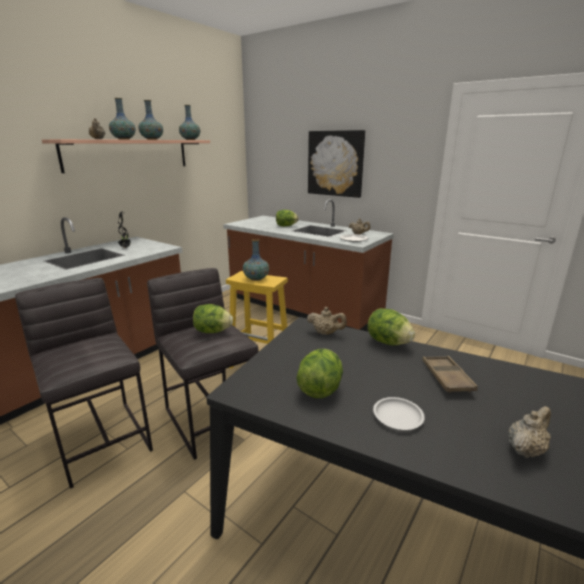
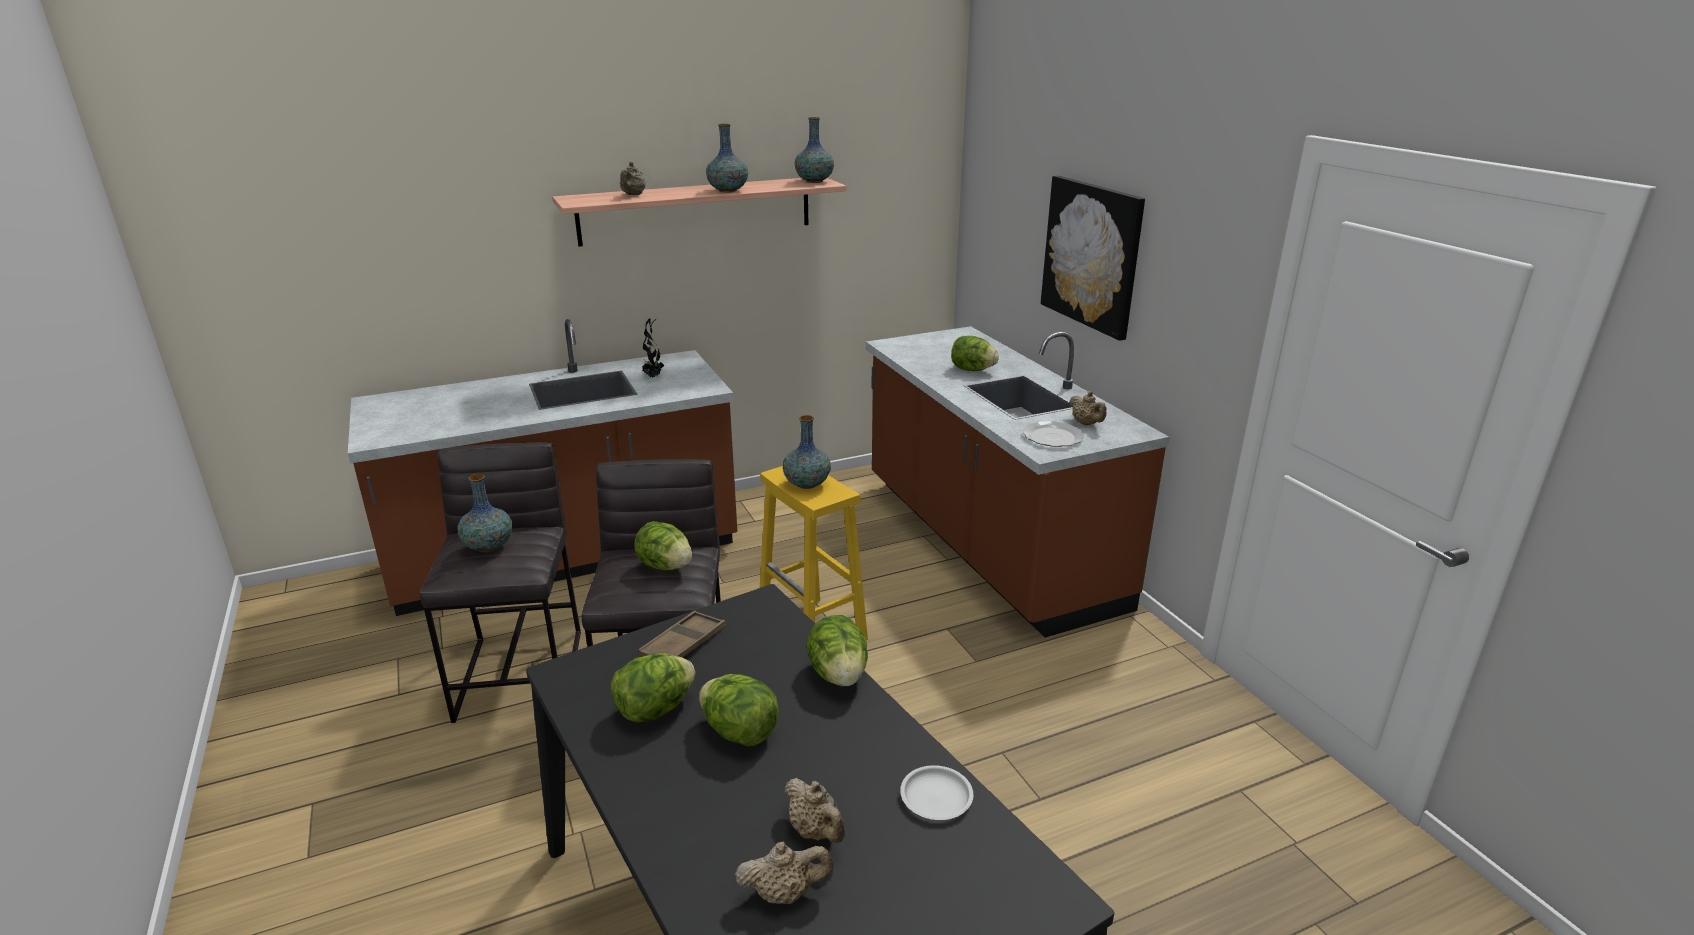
camera: 30 degrees right, 5 degrees up
(124, 139) = (677, 193): vase -> vase (488, 546)
(326, 333) = (772, 626): beige teapot -> beige teapot (816, 831)
(381, 383) = (739, 732): none -> lettuce
(397, 416) = (695, 783): white plate -> white plate (935, 797)
(446, 377) = (838, 761): brown tray -> brown tray (683, 644)

